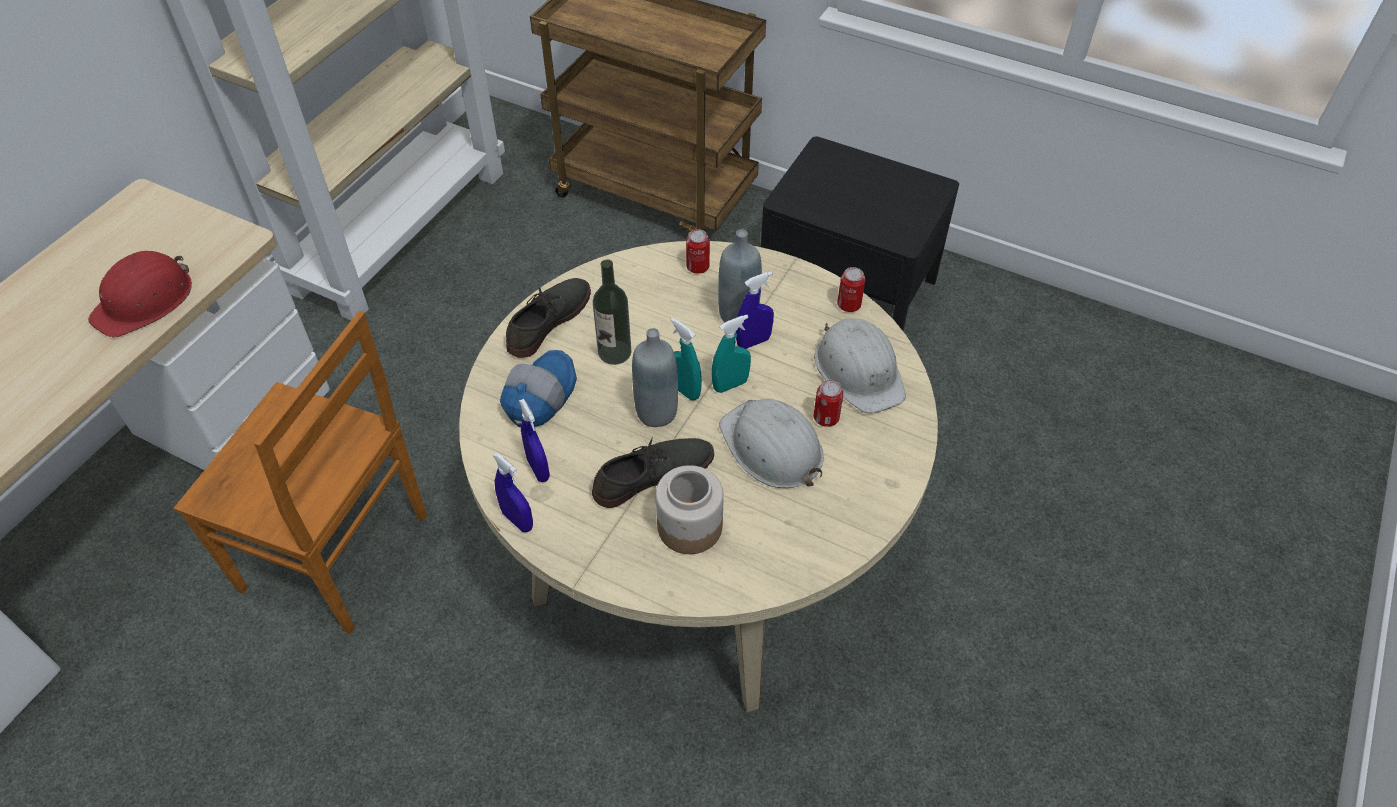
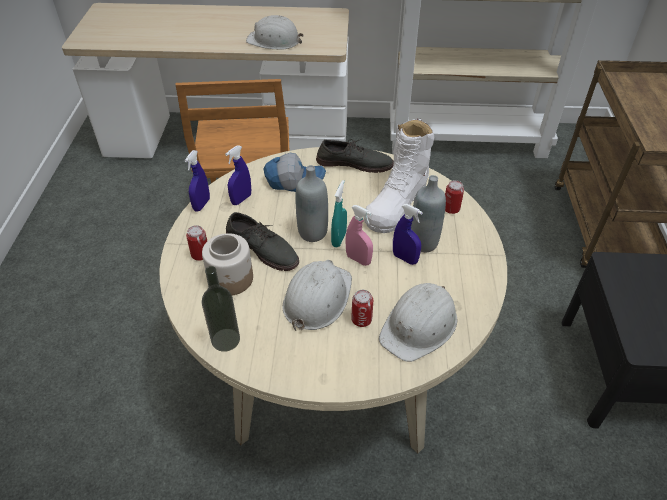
camera: 65 degrees right, 5 degrees down
(145, 301) = (274, 41): red hard hat -> white hard hat
(614, 352) = (349, 198): bottle -> bottle (225, 340)
(654, 310) = (397, 202): none -> white boot
(730, 385) = (358, 259): turquoise spray bottle -> pink spray bottle
(849, 305) = (481, 299): can -> can (200, 255)

